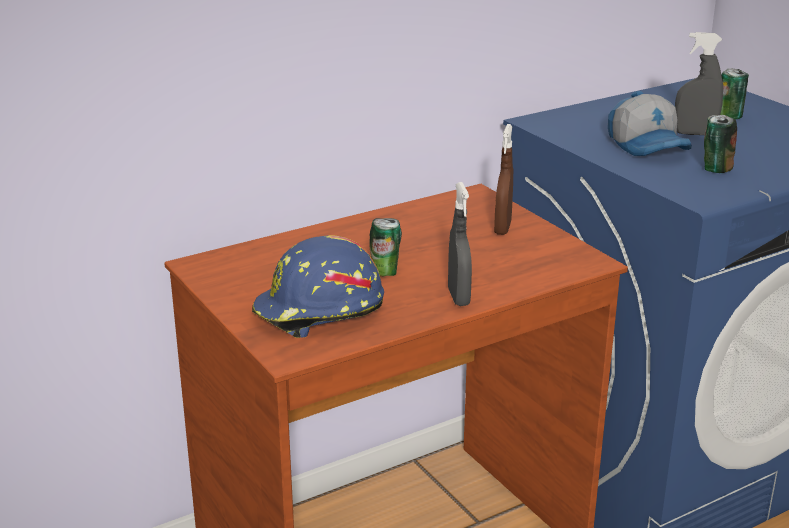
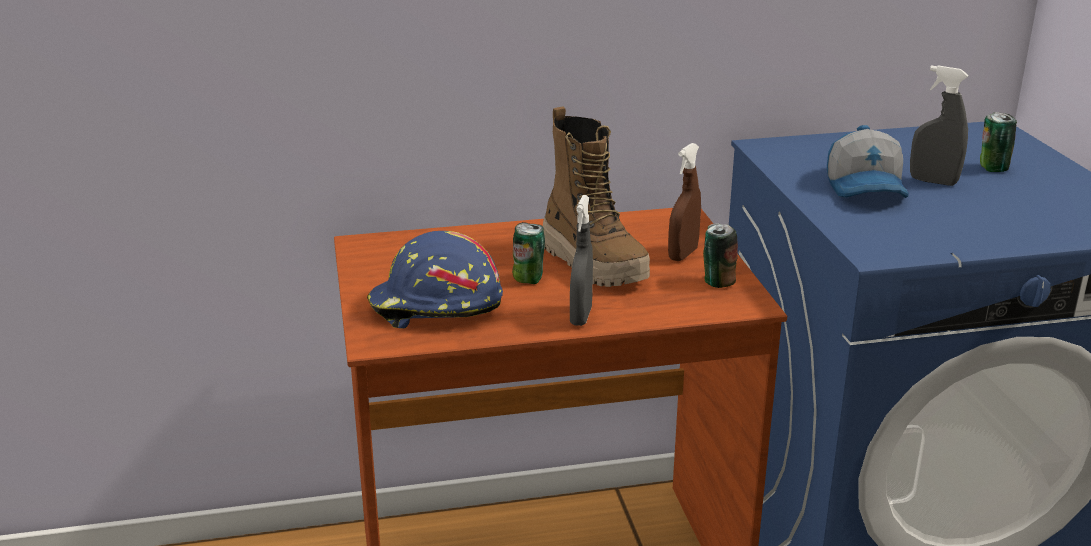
camera: 20 degrees right, 0 degrees up
(433, 249) = (594, 264): none -> boot
(715, 169) = (921, 223): can -> can (717, 281)

